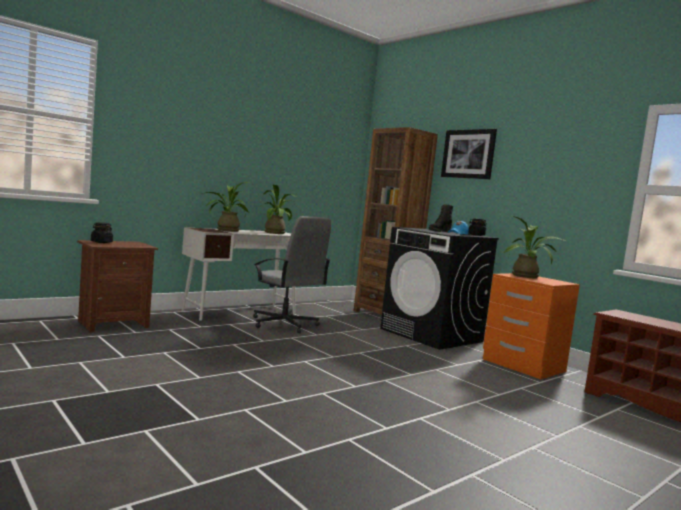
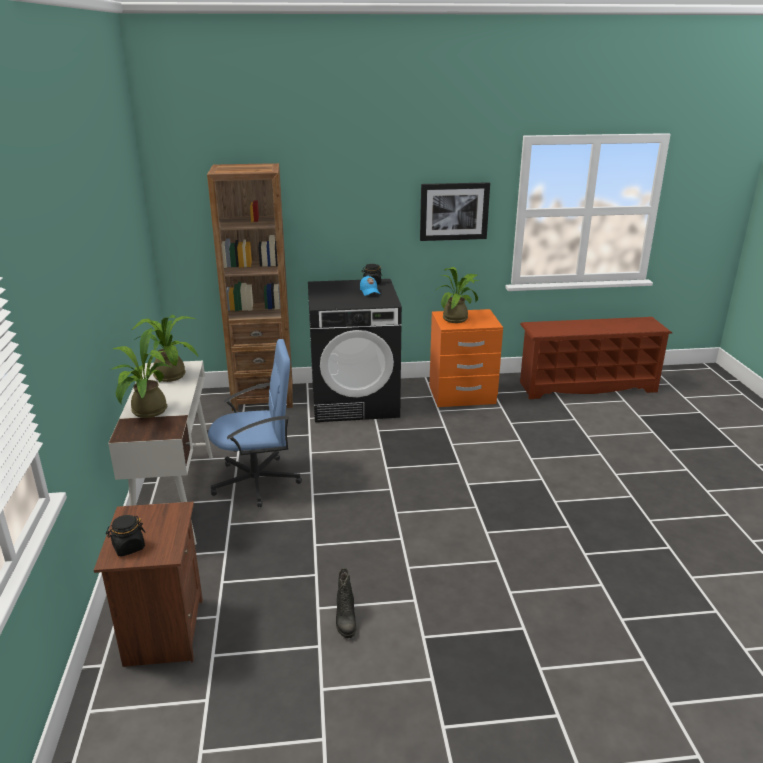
camera: 55 degrees left, 20 degrees up
(284, 324) = (257, 481): grey office chair -> blue office chair
(439, 231) = (350, 295): black boot -> black boot (345, 620)
(468, 154) = (329, 187): picture -> picture (454, 211)

